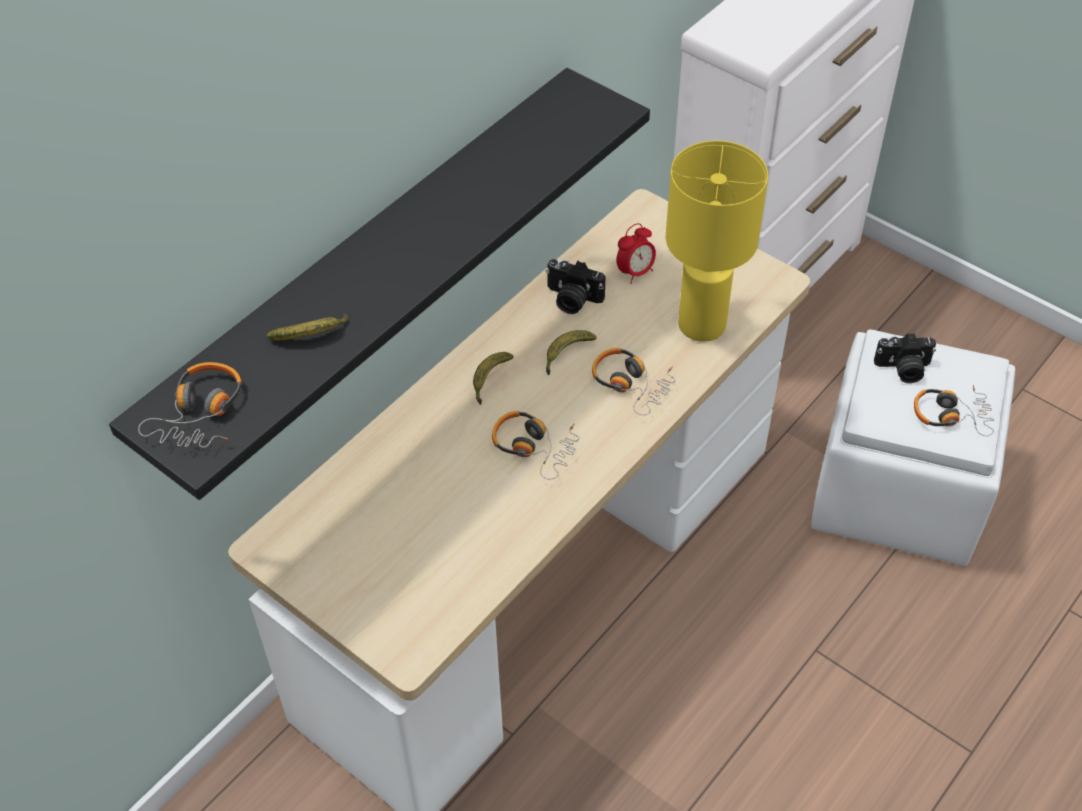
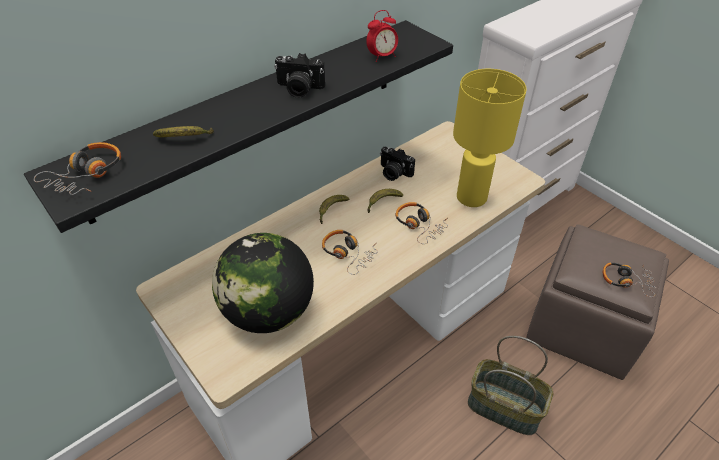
camera: 10 degrees right, 5 degrees down
(441, 555) = (269, 312): none -> globe
(635, 272) = (435, 163): alarm clock -> alarm clock (382, 56)
(792, 638) = (505, 407): none -> basket
(900, 489) = (584, 326): white ottoman -> brown ottoman
(903, 369) = (597, 249): camera -> camera (299, 89)

